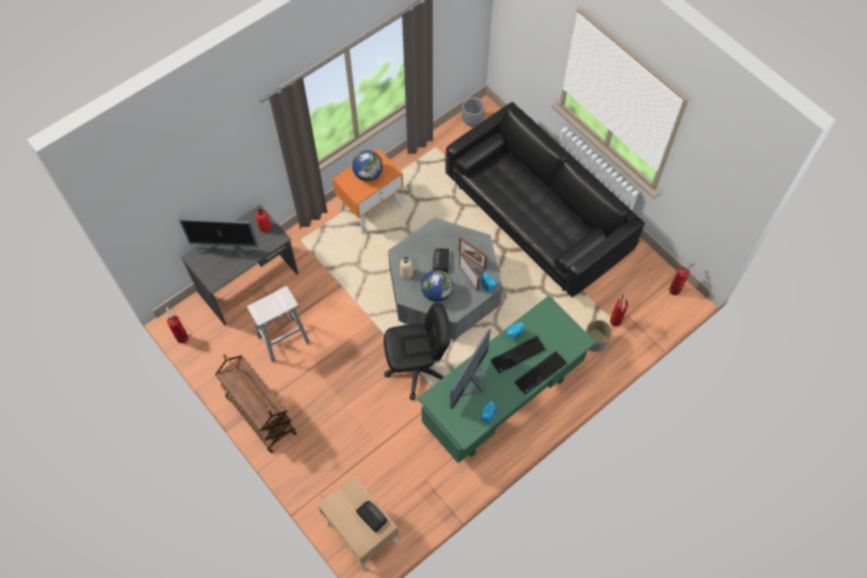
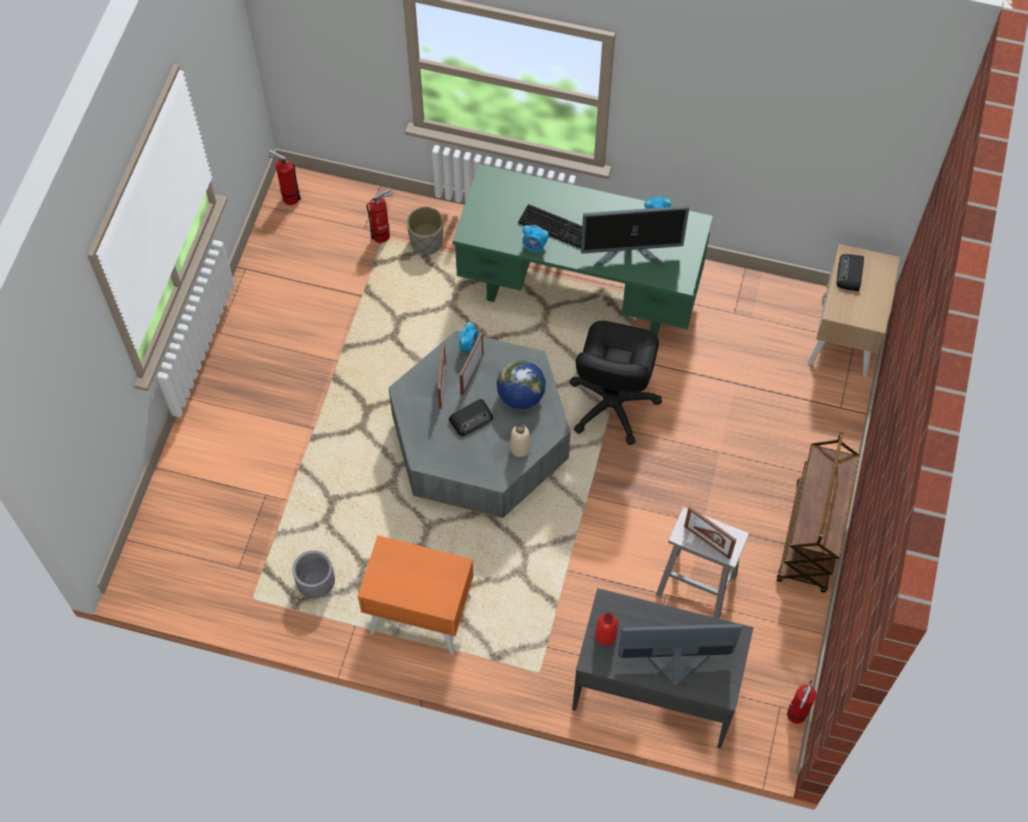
camera: 125 degrees left, 0 degrees up
(225, 246) = (674, 662): monitor -> monitor turned 60 degrees counterclockwise
(270, 302) = (707, 542): none -> picture frame
(368, 174) = (412, 577): globe -> none
(417, 370) = (612, 404): black office chair -> black office chair turned 120 degrees counterclockwise
(472, 120) = (168, 580): grey planter -> grey planter (316, 584)
(537, 217) = (287, 400): black sofa -> none
(540, 374) = (562, 194): keyboard -> none

